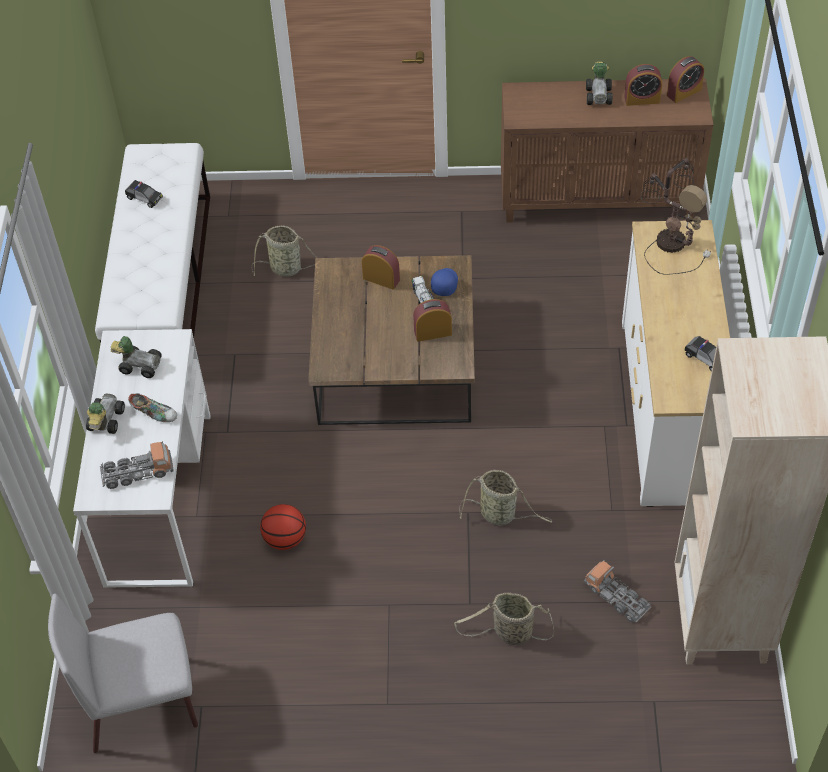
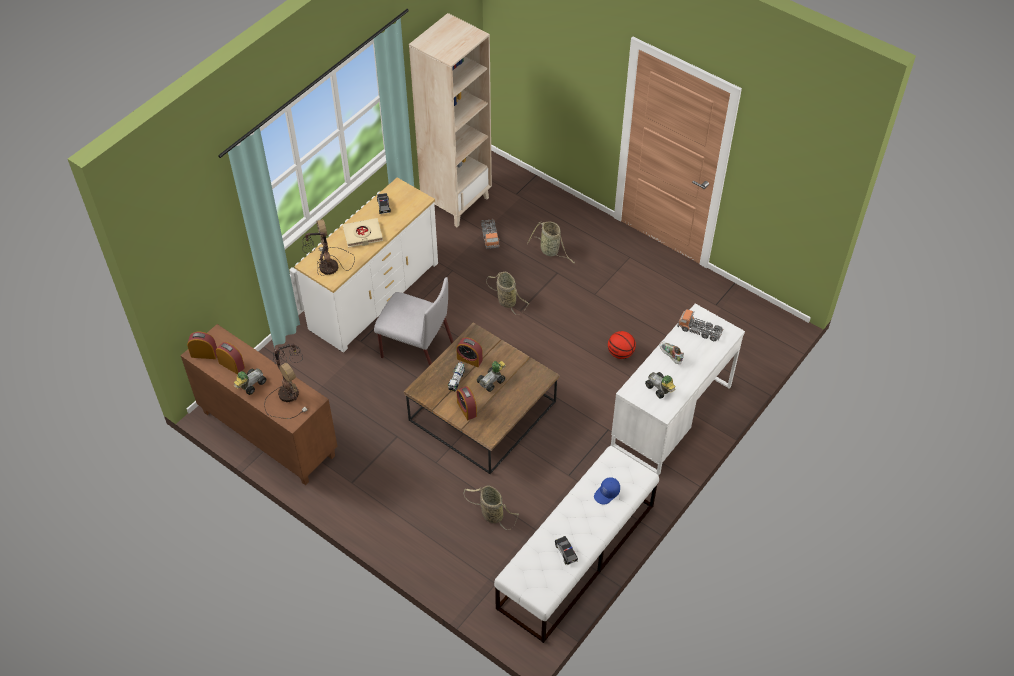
camera: 145 degrees left, 0 degrees up
(104, 422) = (700, 367): toy car -> toy car (492, 381)
(142, 703) = (743, 321): grey chair -> grey chair (416, 349)
(444, 283) = (435, 383): blue cap -> blue cap (607, 493)
(551, 111) = (289, 392): none -> table lamp
(682, 305) = (363, 235): none -> beige book

